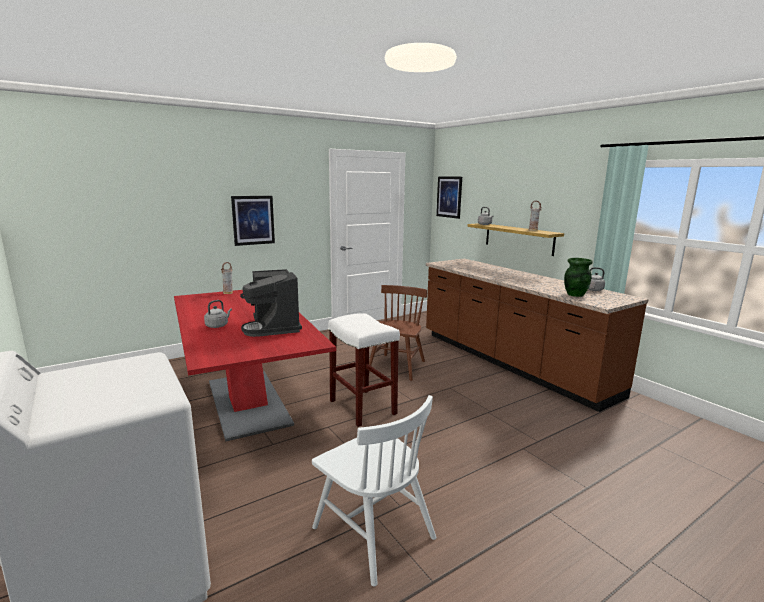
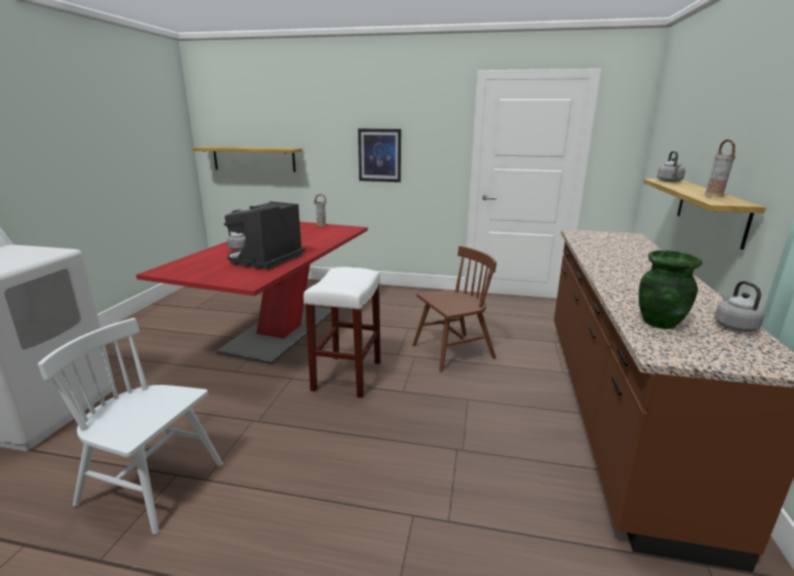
camera: 45 degrees right, 5 degrees up
(102, 233) = (254, 159): none -> shelf
(373, 532) = (152, 484): white chair -> white chair turned 105 degrees clockwise
(449, 197) = (660, 136): picture -> none

